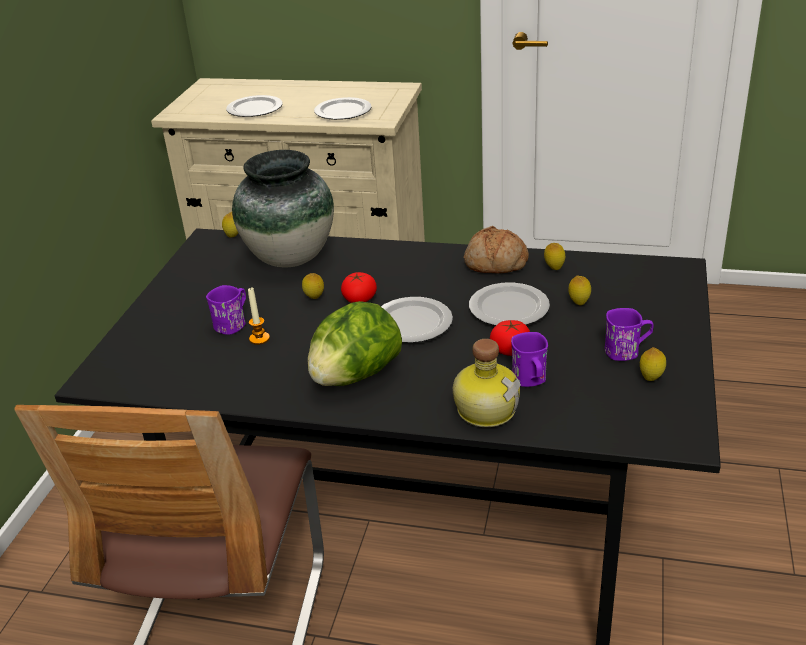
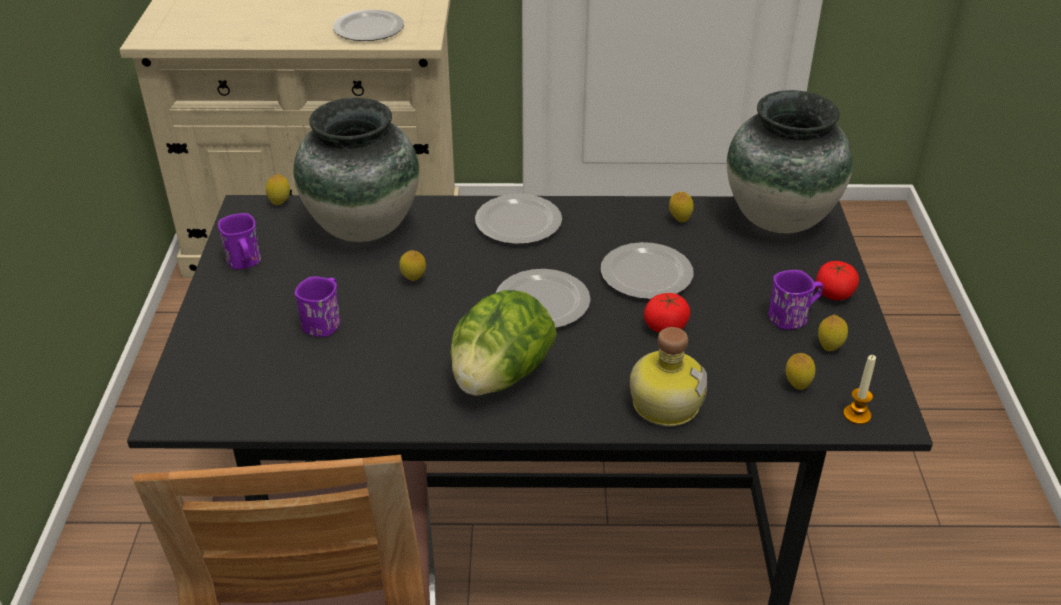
camera: 15 degrees left, 5 degrees up
(255, 108) = (253, 28): plate -> plate (518, 222)
(259, 338) = (365, 339): candle -> candle (857, 415)
(359, 299) = (468, 276): tomato -> tomato (834, 293)
(495, 263) = (611, 218): bread -> none
(531, 380) = (702, 363): purple mug -> purple mug (245, 263)
(579, 303) = (721, 262): lemon -> lemon (797, 385)
(642, 273) = (778, 220): none -> vase

